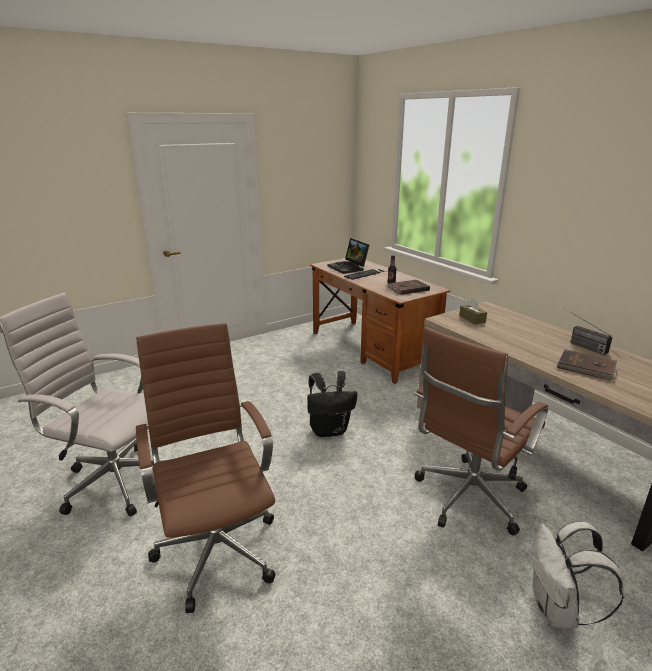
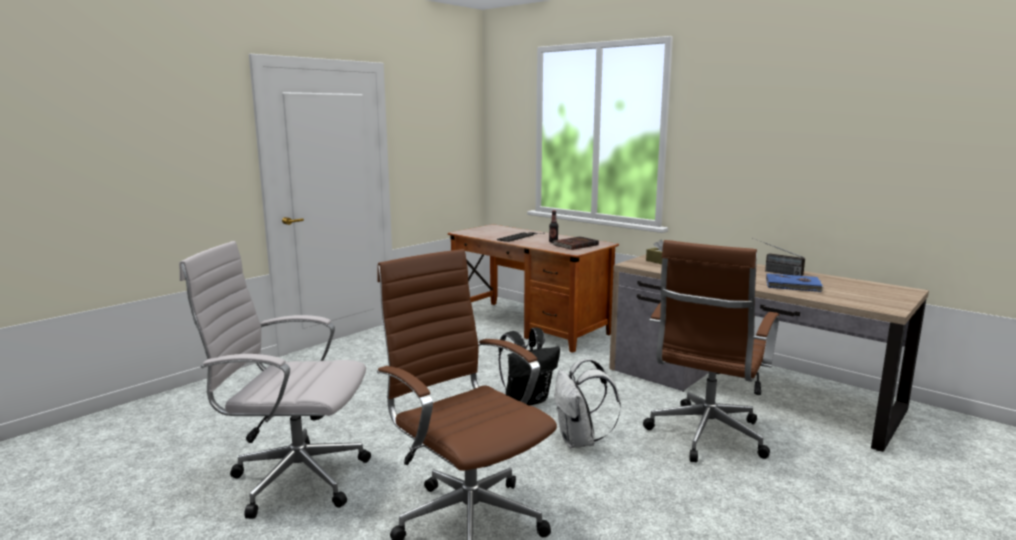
camera: 15 degrees left, 10 degrees down
(349, 268) = (495, 233): laptop -> none
(557, 610) = (836, 507): white backpack -> white backpack (579, 441)
(586, 367) = (793, 285): brown book -> blue book

